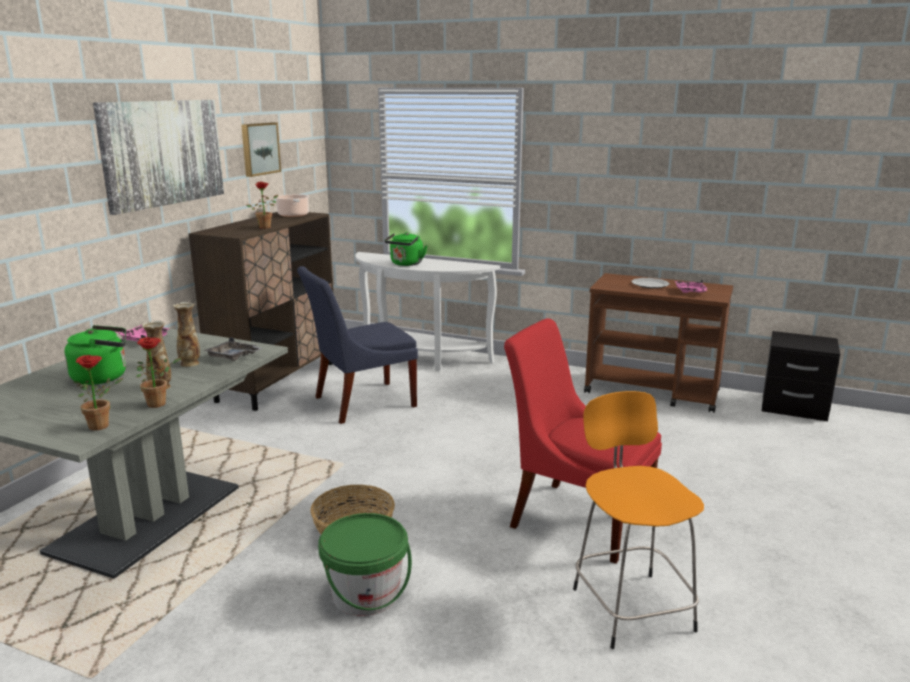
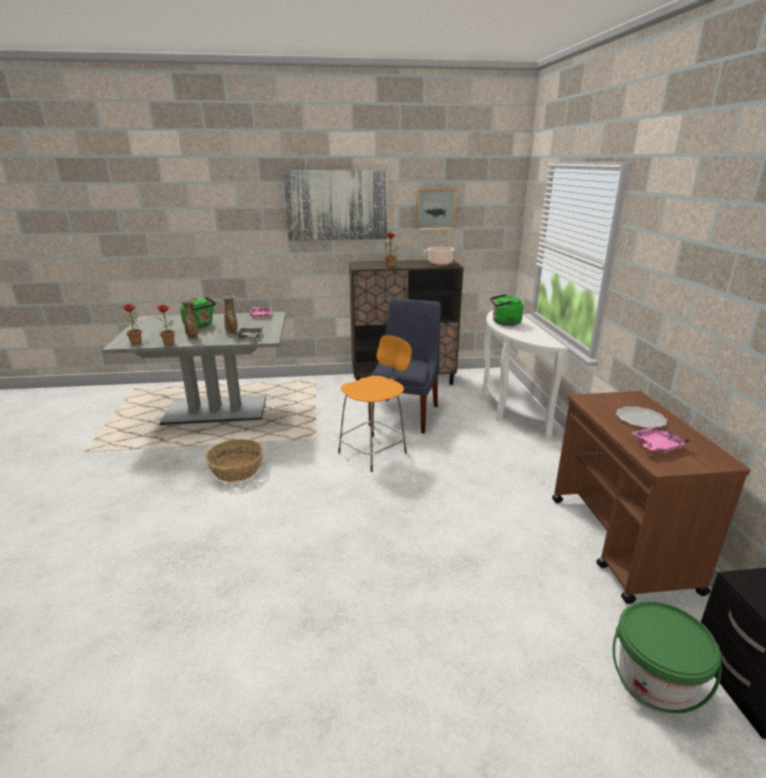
camera: 60 degrees right, 5 degrees up
(360, 402) = (405, 413): blue chair -> blue chair turned 75 degrees clockwise
(366, 594) = (171, 498): green bucket -> green bucket (653, 682)
(575, 518) = (311, 557): red chair -> none
(630, 606) = (194, 621): orange stool -> orange stool (374, 452)

